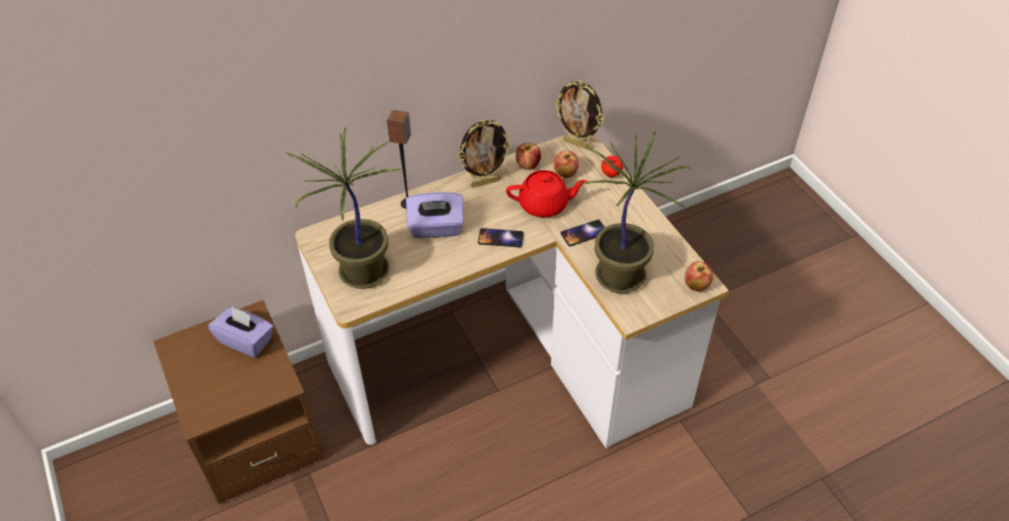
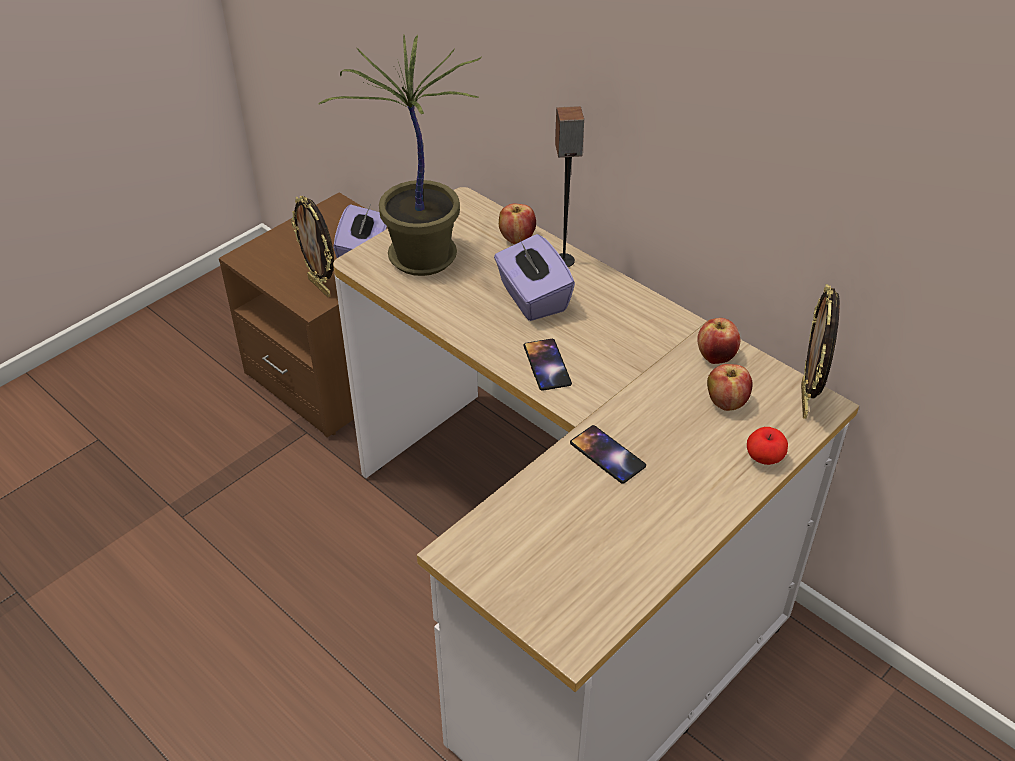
camera: 70 degrees right, 5 degrees down
(485, 182) = (650, 321): picture frame -> picture frame (320, 287)
(544, 205) = (642, 395): red teapot -> none
(621, 275) = (539, 521): potted plant -> none
(696, 286) = (563, 630): apple -> apple (517, 239)

